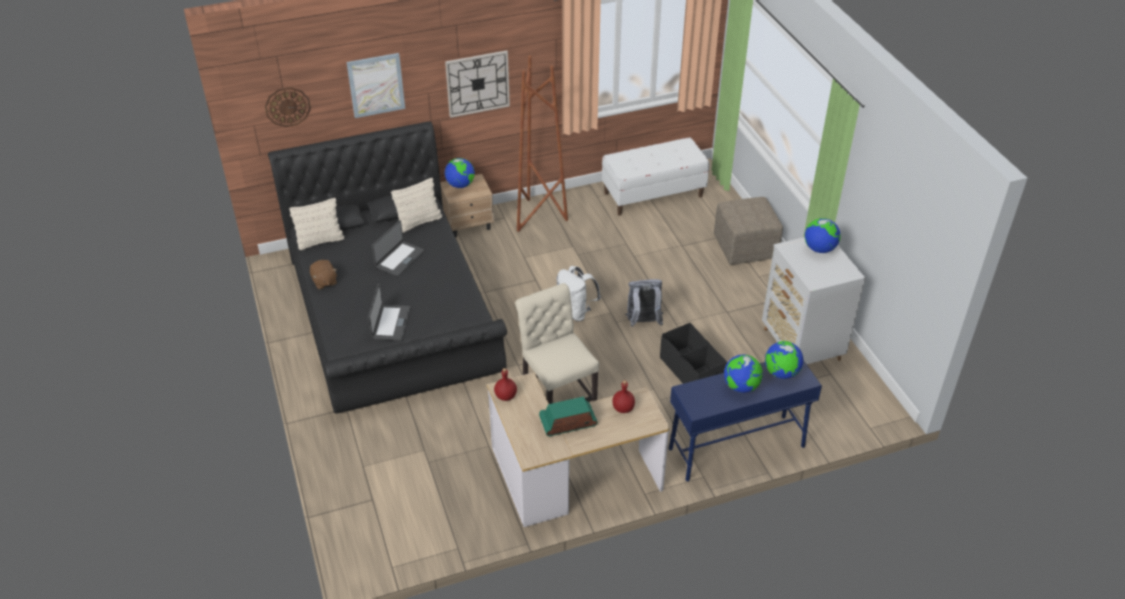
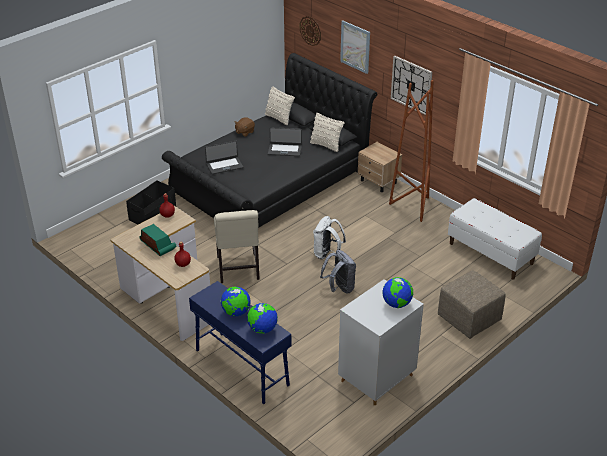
camera: 65 degrees right, 5 degrees down
(460, 185) = (381, 150): globe -> none
(557, 398) = (238, 270): beige chair -> beige chair turned 135 degrees clockwise
(691, 371) = (305, 325): black storage box -> black storage box (153, 213)

